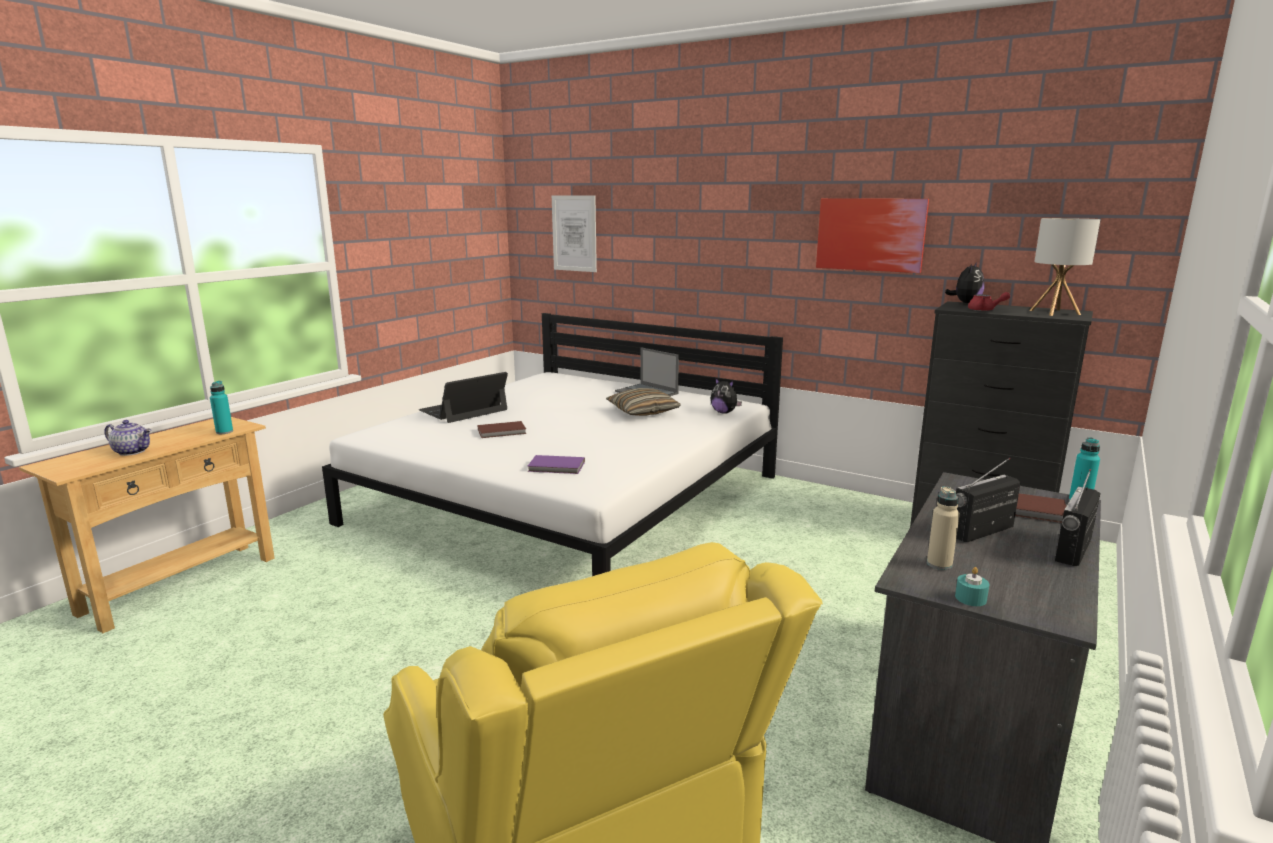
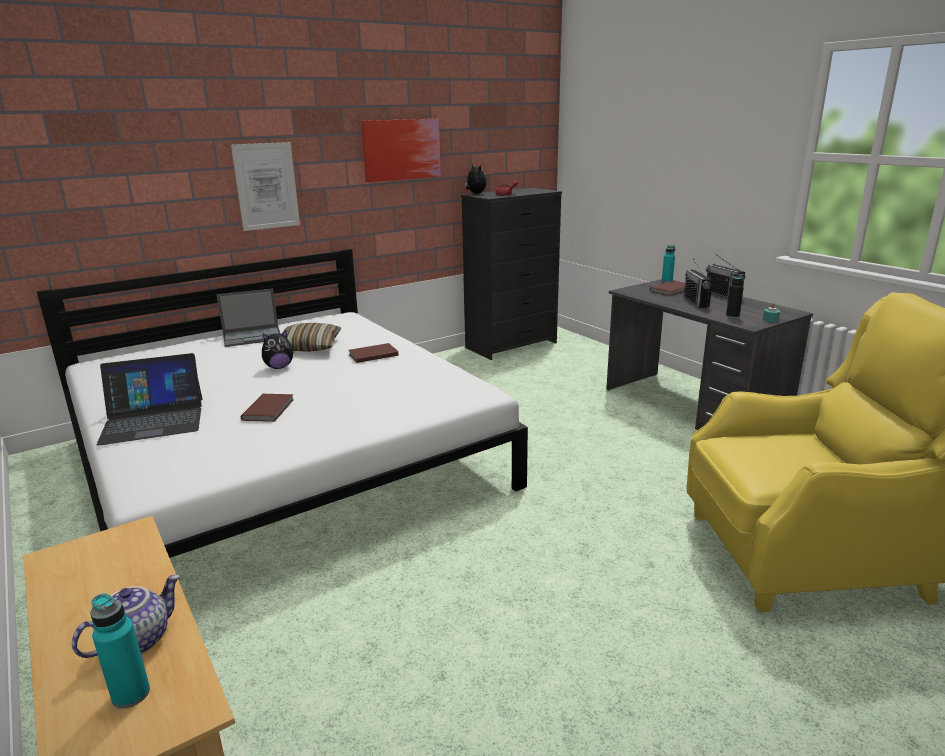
camera: 65 degrees left, 5 degrees up
(224, 432) = (141, 549): turquoise bottle -> turquoise bottle (131, 694)
(464, 410) = (153, 420): laptop -> laptop turned 90 degrees counterclockwise
(557, 467) = (409, 399): purple book -> none
(574, 233) = (65, 177): picture -> picture (266, 186)
(649, 434) = (372, 355): none -> brown book
(724, 412) = (355, 324): plush toy -> plush toy (279, 367)
(939, 564) = (732, 316): beige bottle -> black bottle
(1054, 312) = (530, 190): table lamp -> none

